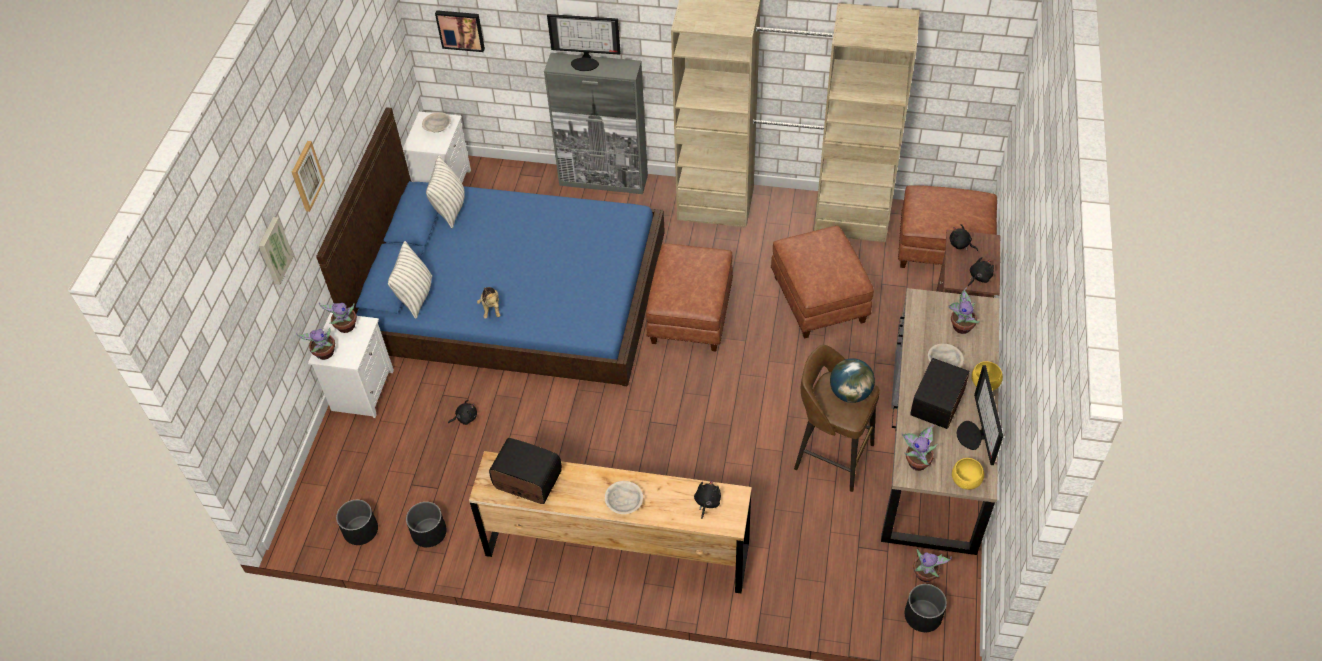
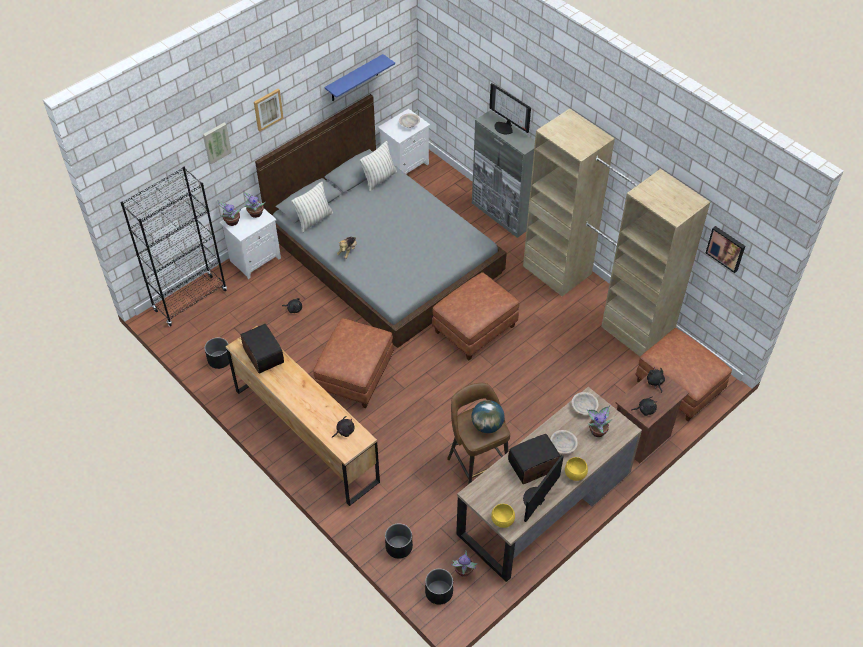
camera: 35 degrees right, 0 degrees up
(324, 487) = (190, 300): none -> black bookcase
(360, 530) = (188, 335): black planter -> black planter (399, 546)
(366, 93) = (354, 78): none -> blue shelf
(460, 29) = (445, 67): picture -> picture (726, 248)
(513, 293) = (384, 253): blue bed -> grey bed
(624, 502) = (301, 401): beige bowl -> beige bowl (584, 407)
(817, 299) = (563, 368): brown ottoman -> brown ottoman (355, 375)
(917, 461) = (485, 490): potted plant -> none

